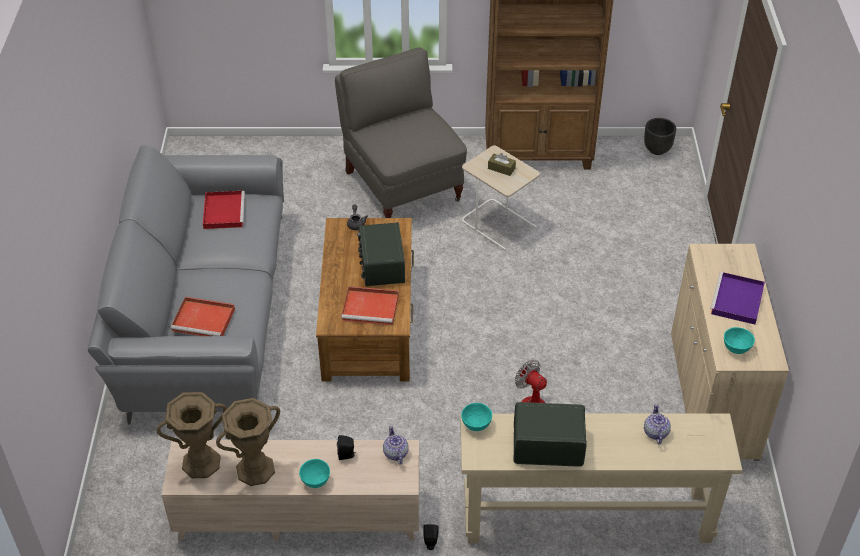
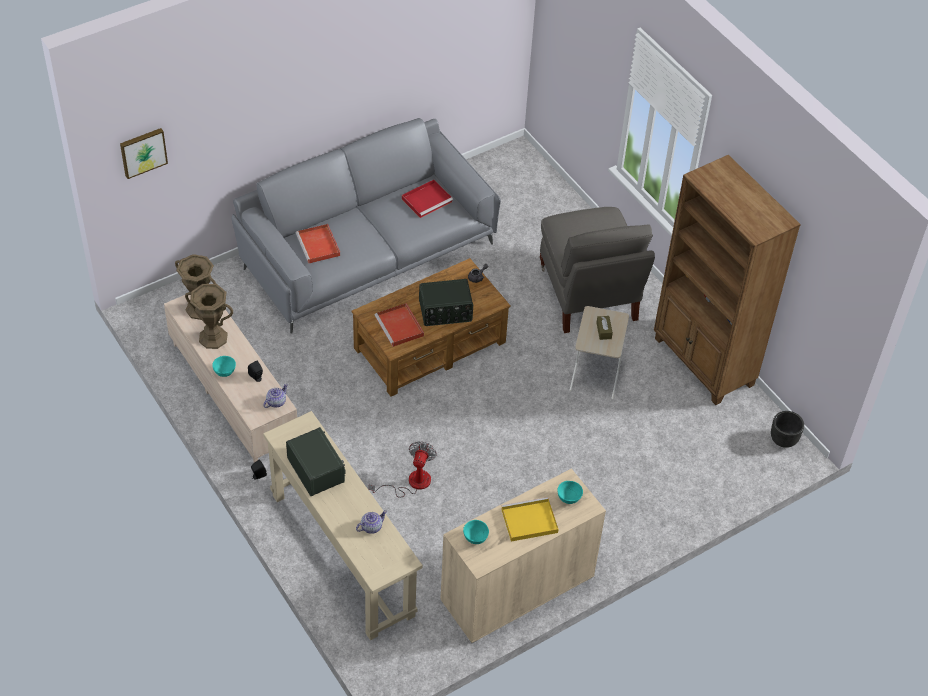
camera: 55 degrees right, 5 degrees up
(23, 341) = (143, 152): none -> picture
(381, 265) = (445, 312): radio -> radio turned 150 degrees counterclockwise
(402, 185) = (588, 295): grey armchair -> grey armchair turned 135 degrees clockwise
(475, 425) = (306, 423): turquoise bowl -> turquoise bowl (568, 498)
(737, 301) = (528, 521): purple tray -> yellow tray

